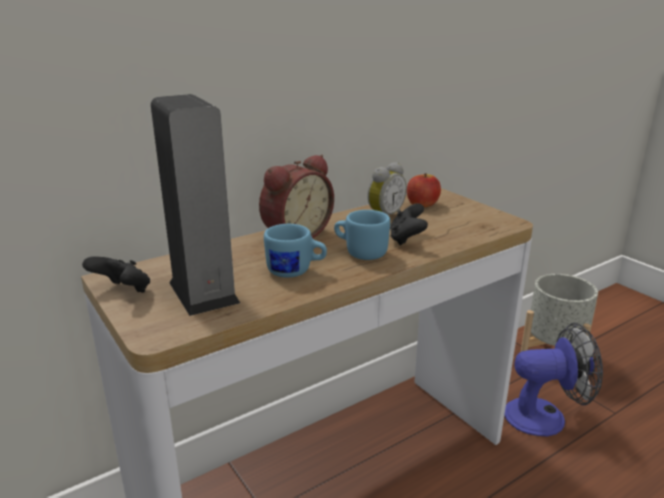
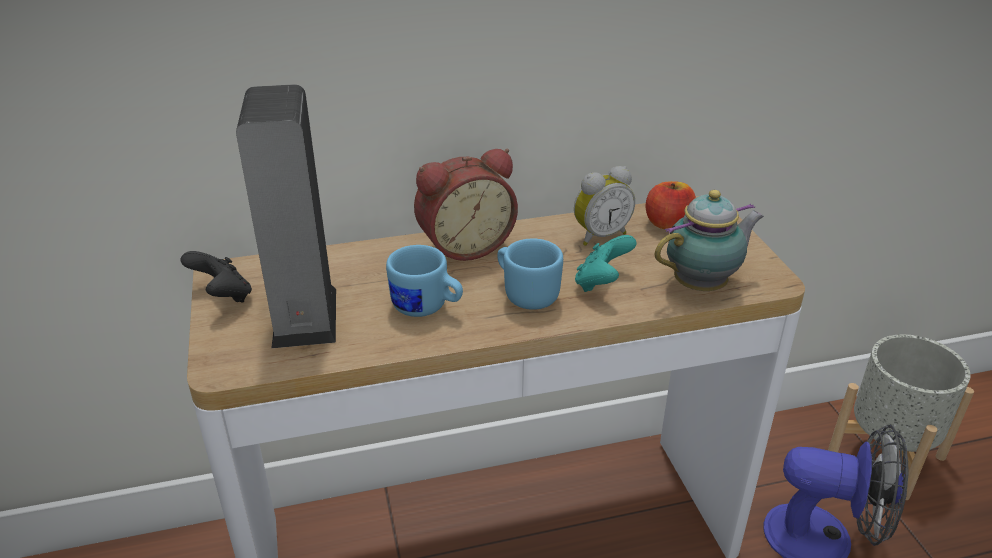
camera: 20 degrees right, 10 degrees up
(407, 239) = (602, 283): black game controller -> turquoise game controller
(471, 231) = (703, 285): none -> teapot

